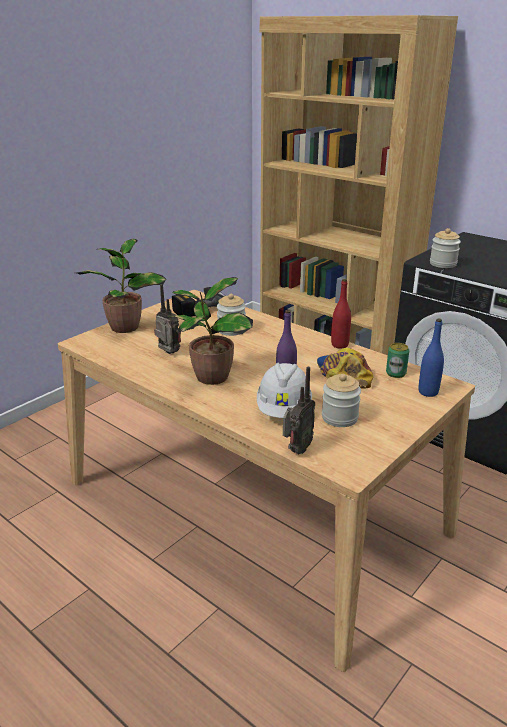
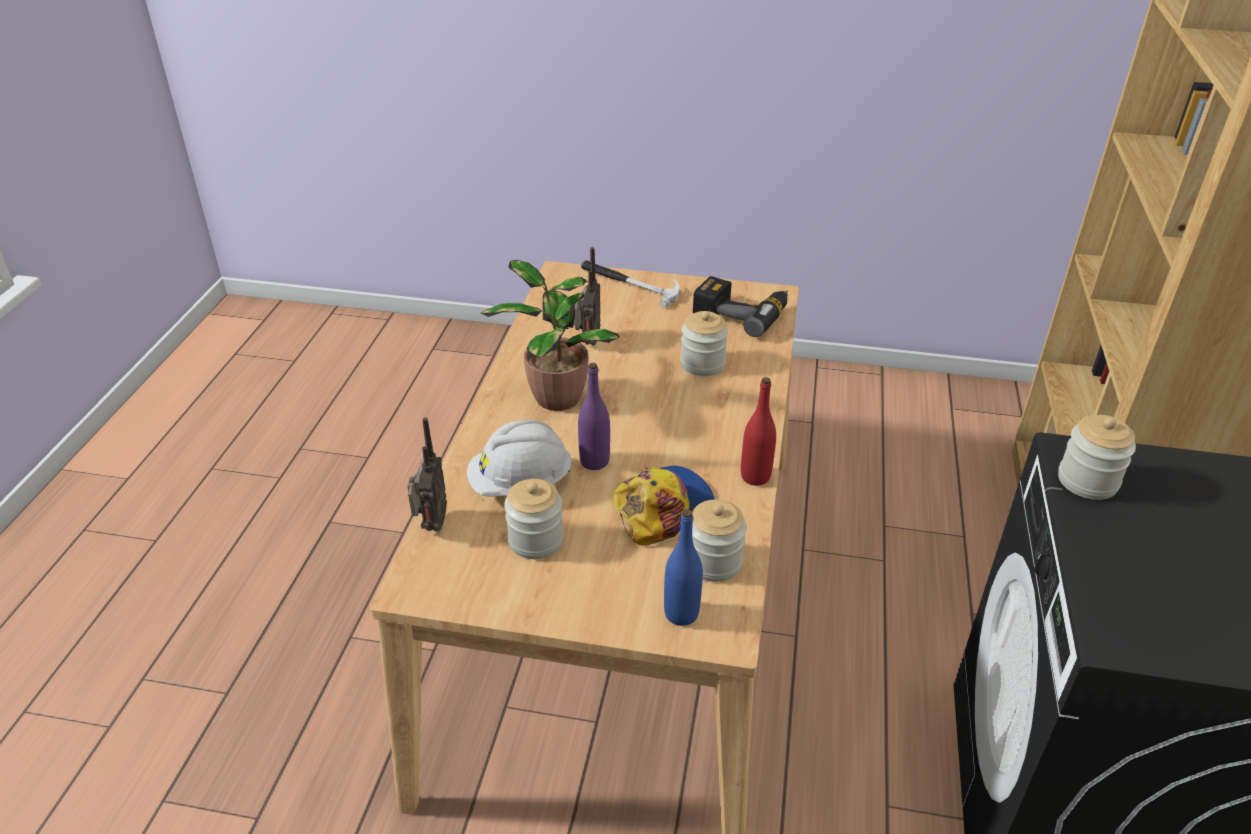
camera: 60 degrees right, 10 degrees up
(125, 326) = (629, 284): potted plant -> hammer
(296, 450) = (431, 526): radio -> radio turned 90 degrees counterclockwise
(396, 373) = (713, 562): can -> jar

